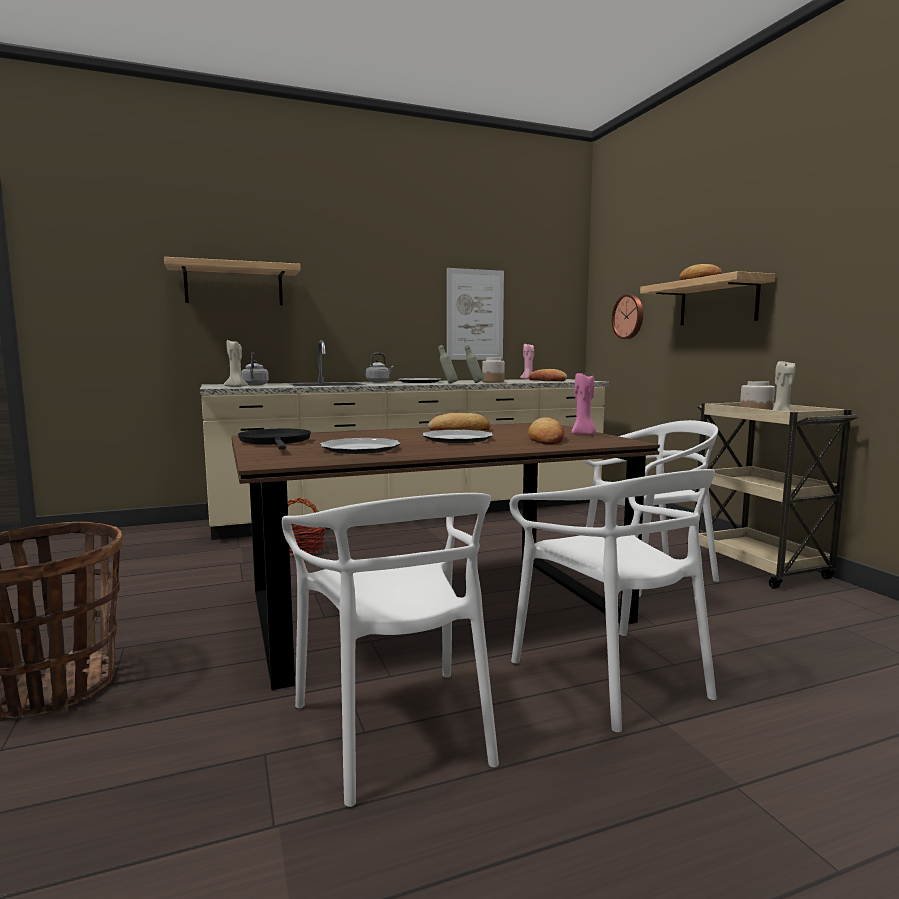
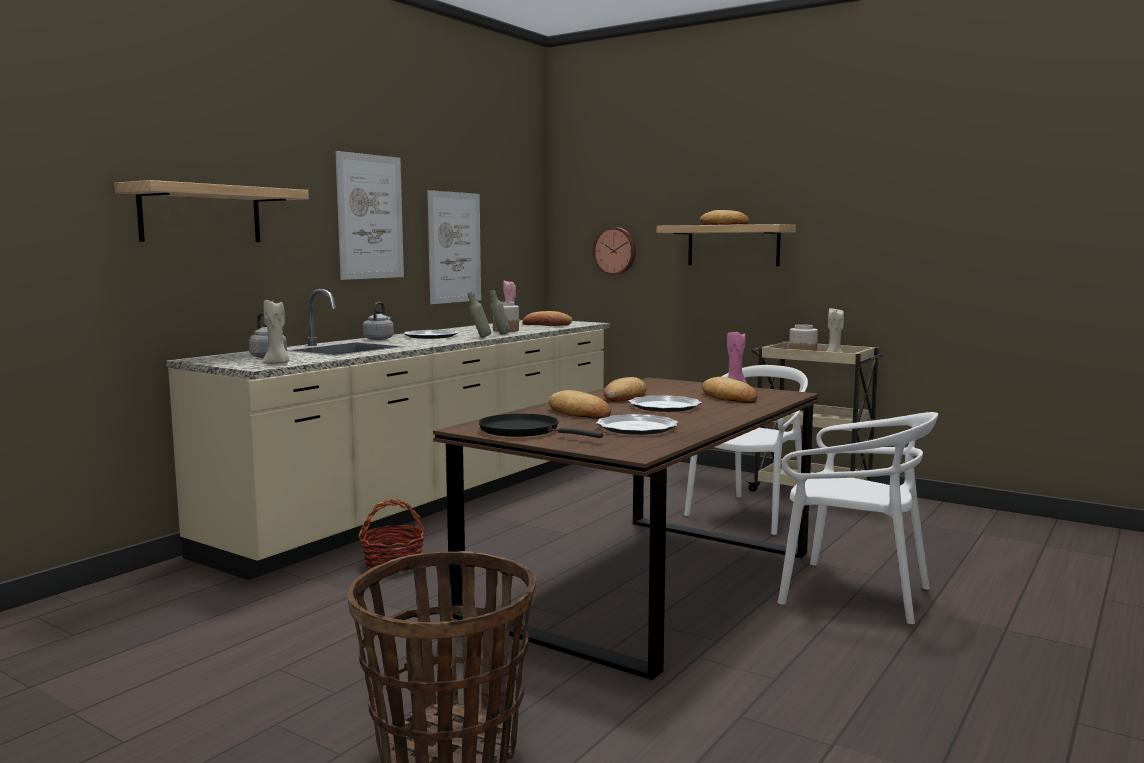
camera: 35 degrees left, 0 degrees up
(371, 436) = (578, 413): none -> bread
(387, 288) = (370, 217): none -> picture
(396, 729) = (791, 669): white chair -> none

